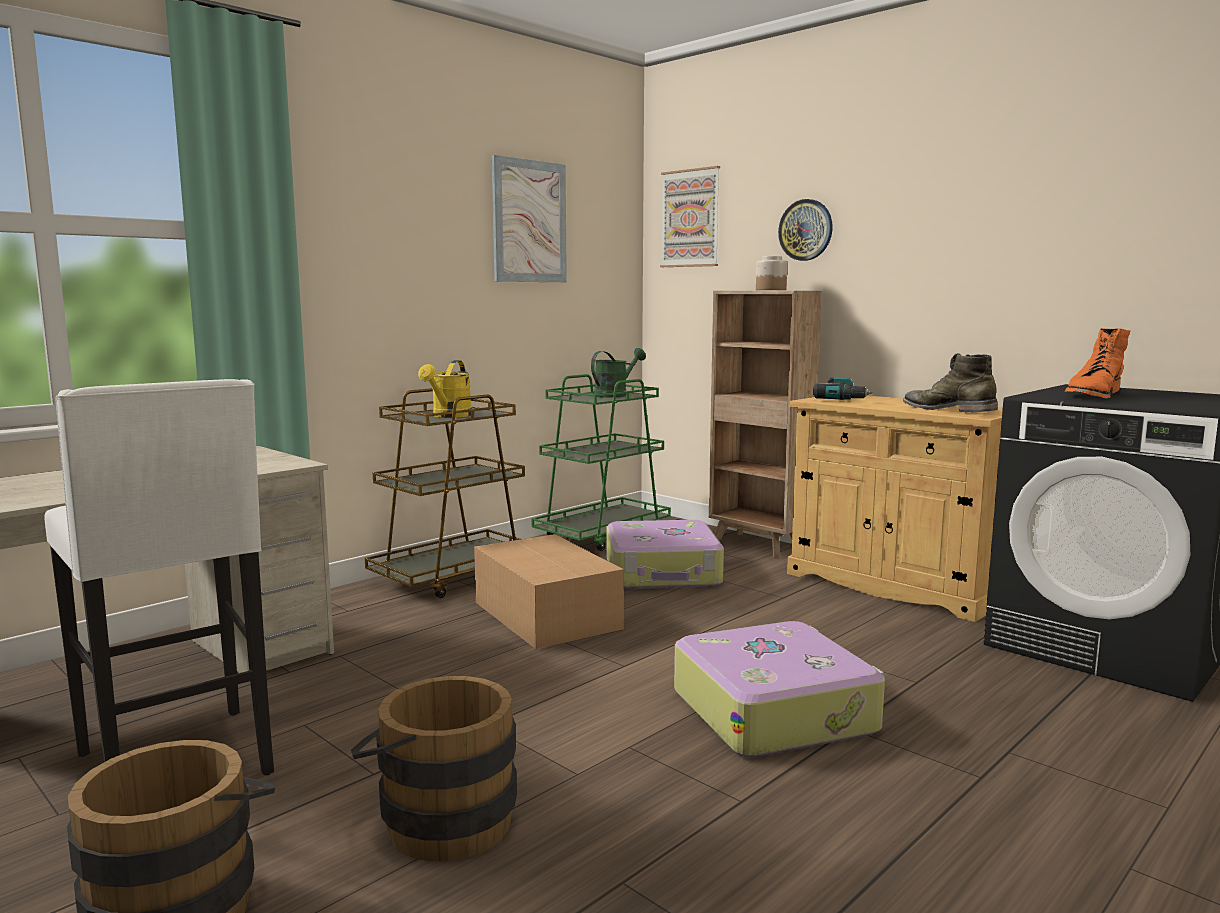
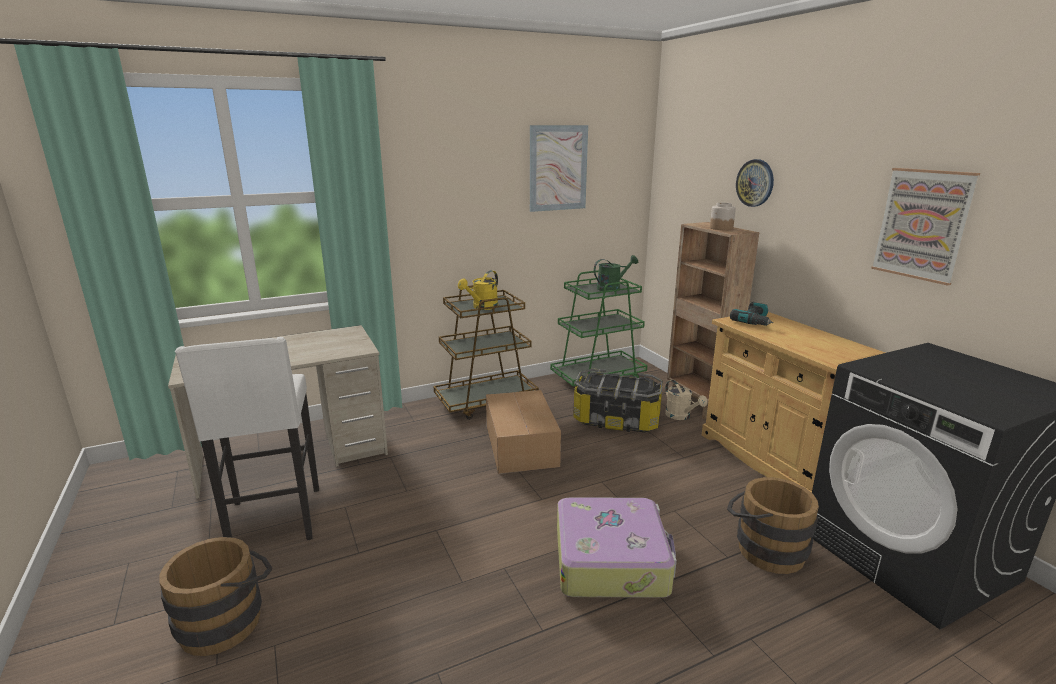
camera: 20 degrees right, 10 degrees up
(438, 819) = (371, 596): brown bucket -> brown bucket (764, 548)
(663, 572) = (616, 420): suitcase -> storage box
(690, 218) = (681, 161): picture -> picture (922, 224)
(746, 559) = (681, 416): none -> beige watering can
(948, 409) = (823, 348): green boot -> none
(1093, 395) = (923, 369): orange boot -> none

